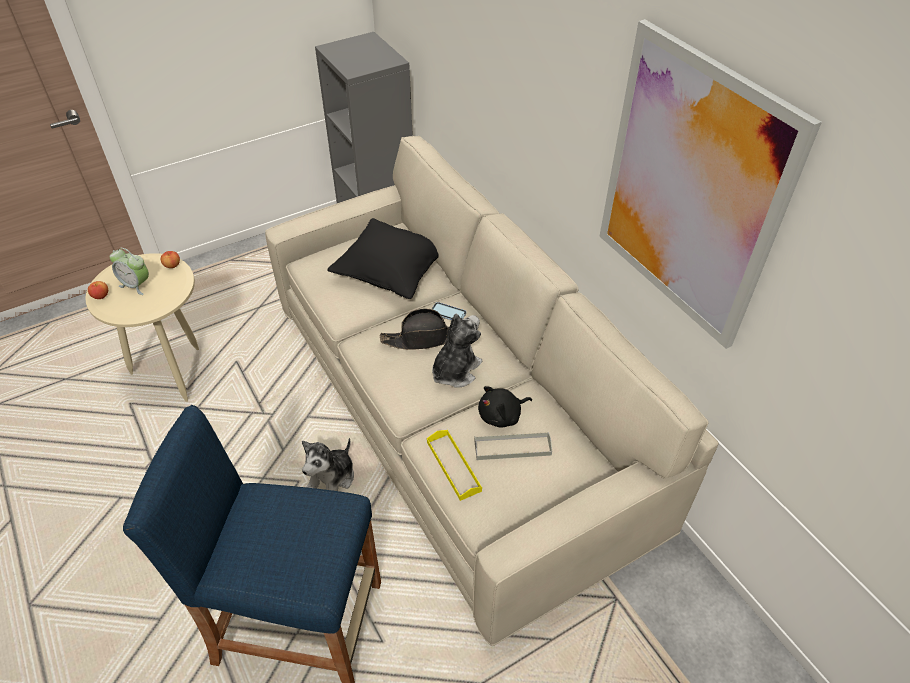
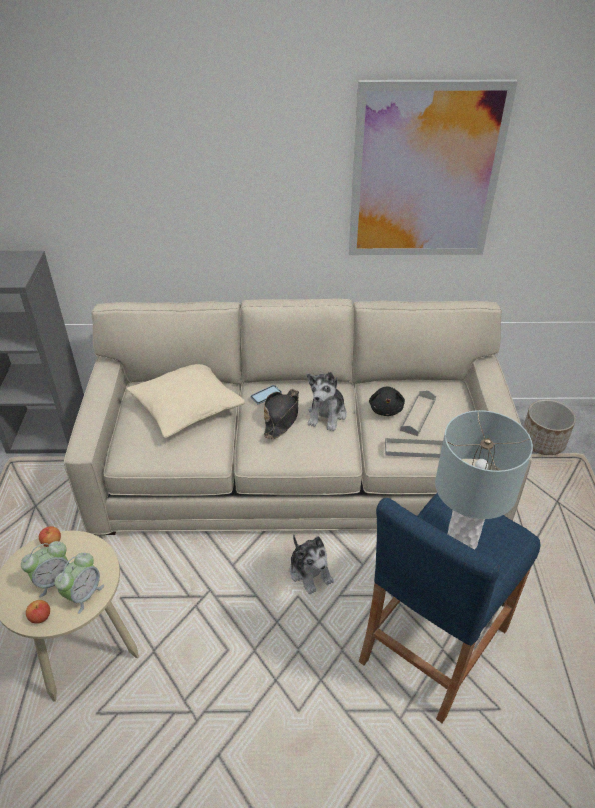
camera: 60 degrees left, 5 degrees down
(129, 307) = (84, 594): none -> alarm clock
(280, 535) = (462, 541): none -> grey table lamp
(391, 269) = (187, 407): black pillow -> beige pillow
(453, 466) = (415, 450): yellow tray -> grey tray
(455, 370) = (327, 414): plush toy -> plush toy turned 135 degrees counterclockwise
(689, 644) = (543, 441): none -> planter

